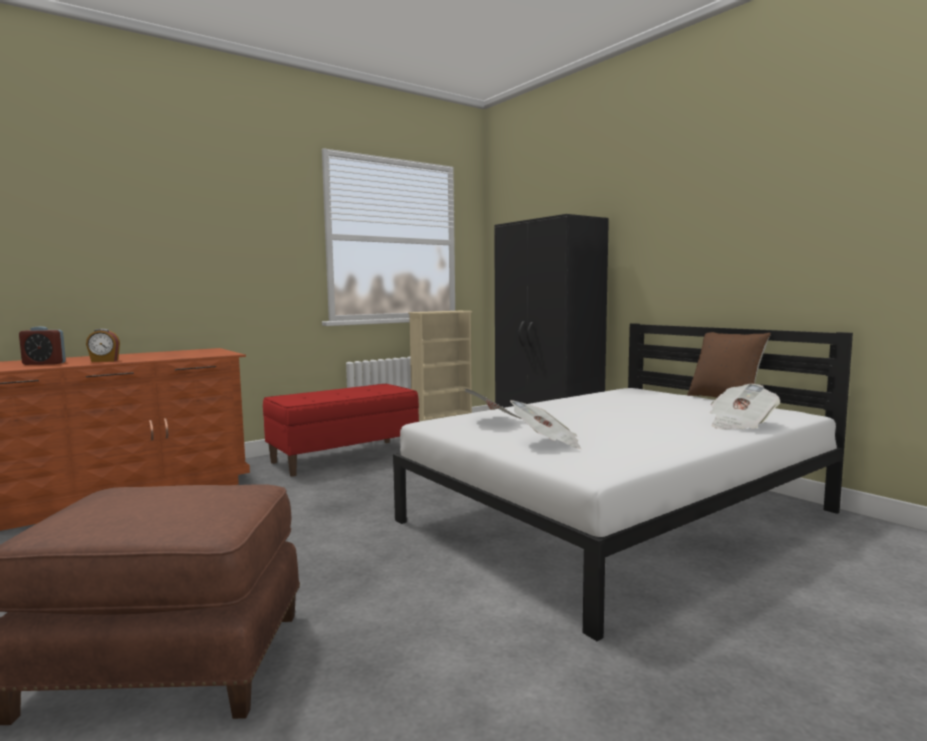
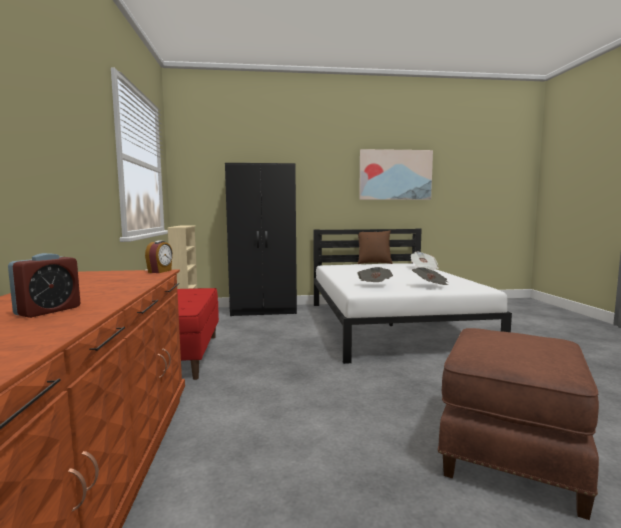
camera: 60 degrees left, 0 degrees up
(104, 361) = (103, 294): alarm clock -> alarm clock (160, 271)
(799, 207) = (395, 175): none -> picture

